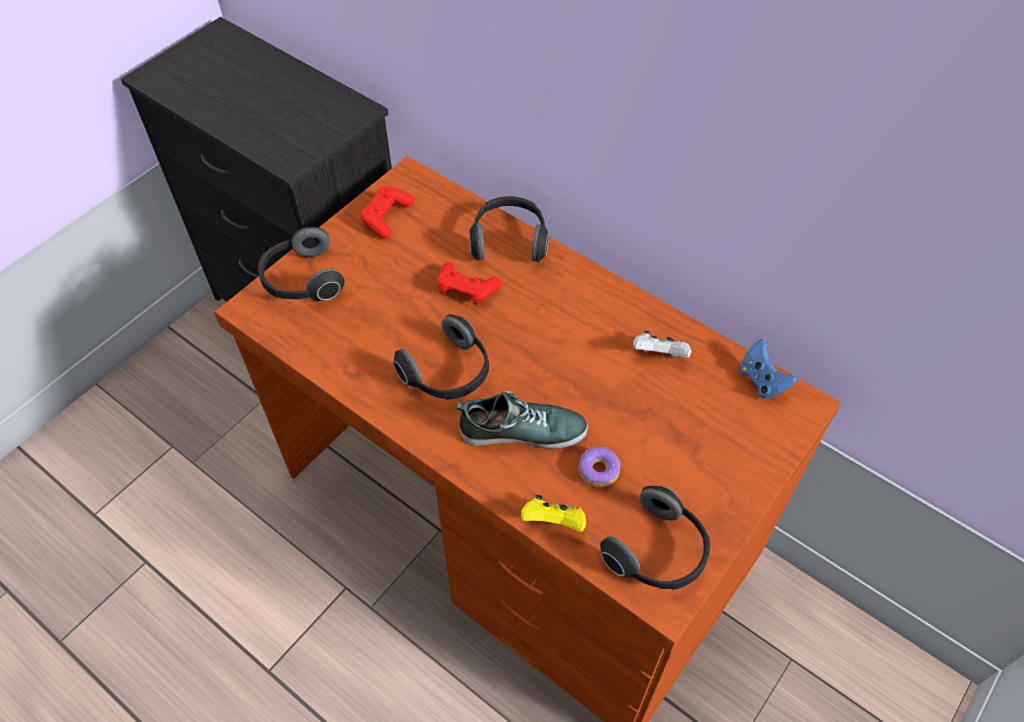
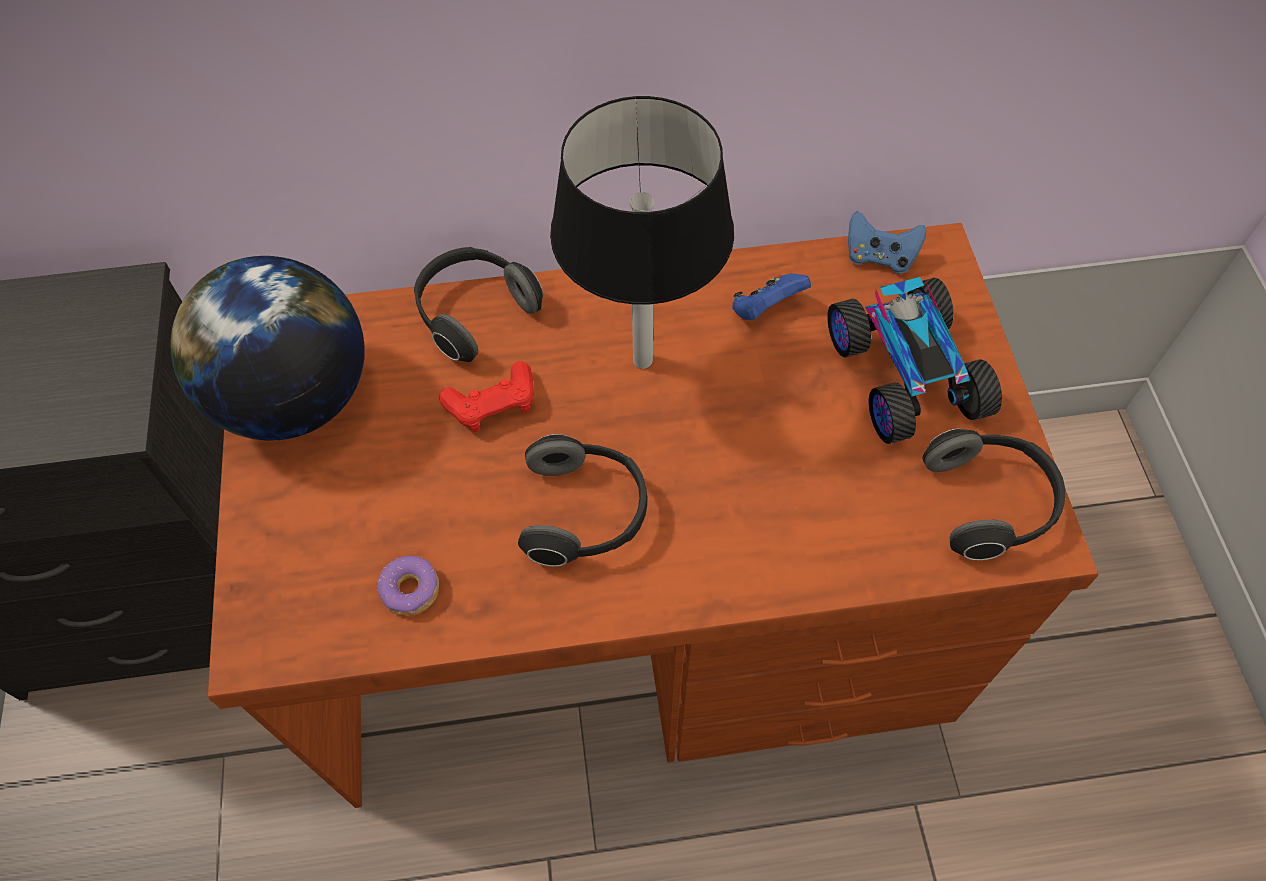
camera: 45 degrees left, 5 degrees up
(302, 280) = (280, 559): headphones -> none
(386, 217) = (296, 398): red game controller -> globe
(522, 430) = (731, 502): shoe -> none
(554, 522) = (871, 566): yellow game controller -> none
(562, 328) = (642, 361): none -> black table lamp
(598, 471) = (848, 476): donut -> donut (410, 591)
(659, 355) = (765, 309): white game controller -> blue game controller
(695, 449) = (903, 374): none -> toy car

